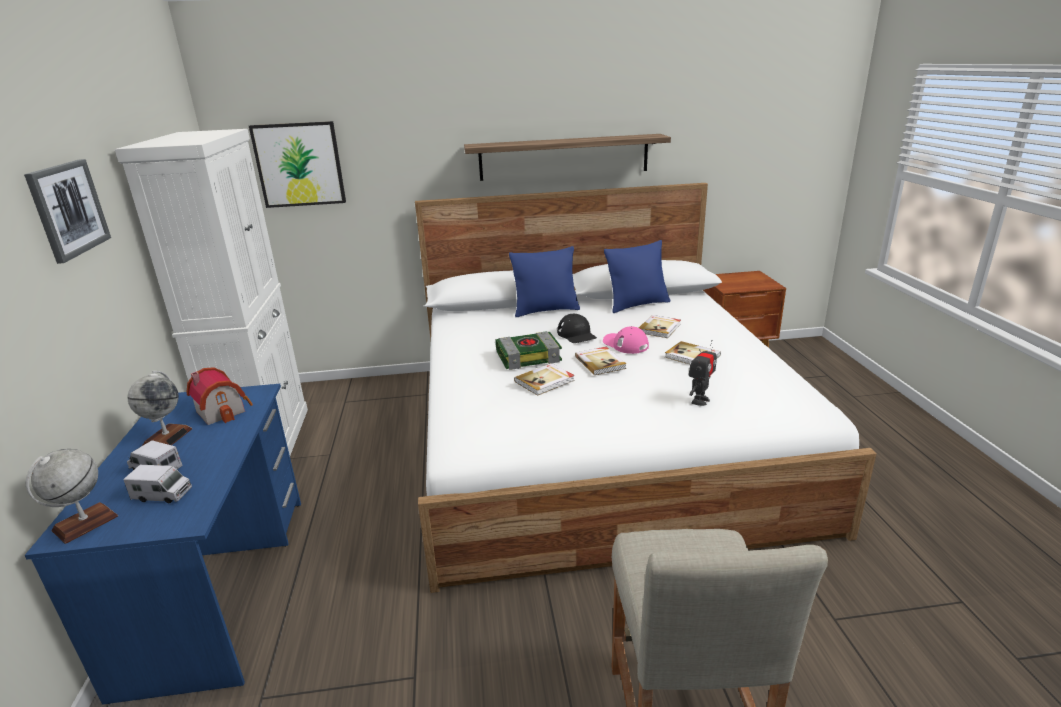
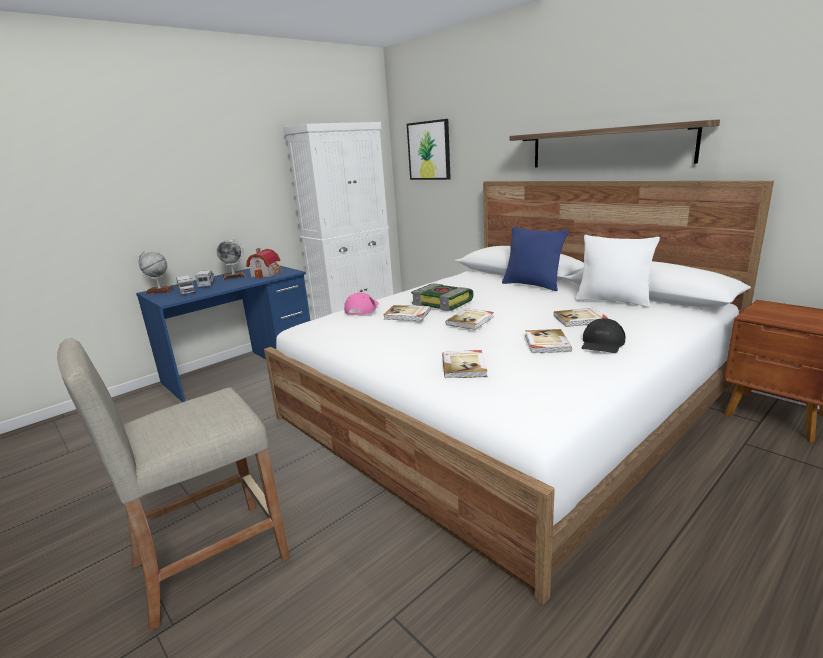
camera: 55 degrees right, 5 degrees down
(68, 209) = (232, 152): picture -> none
(577, 334) = (505, 302): black cap -> black cap (602, 343)
(625, 344) = (520, 318): pink cap -> pink cap (362, 308)
(637, 304) = (613, 301): blue pillow -> white pillow
(699, 400) = (464, 366): toy robot -> book

